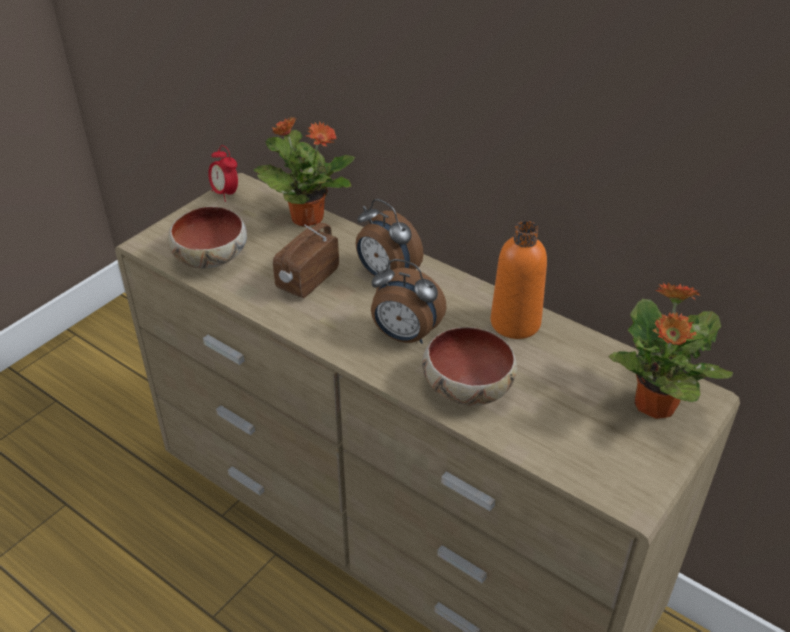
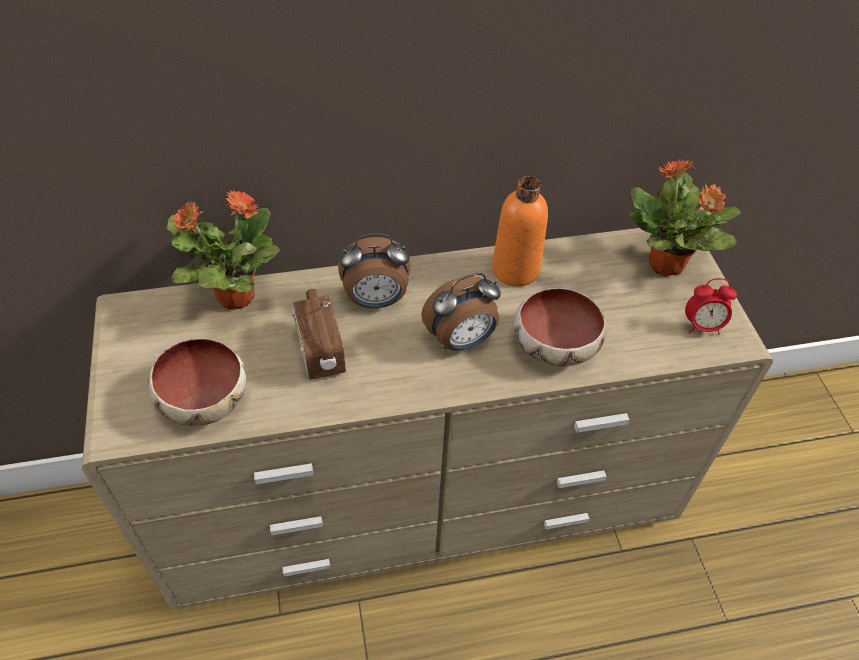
camera: 50 degrees left, 10 degrees up
(225, 194) = (120, 327): alarm clock -> alarm clock (702, 326)

